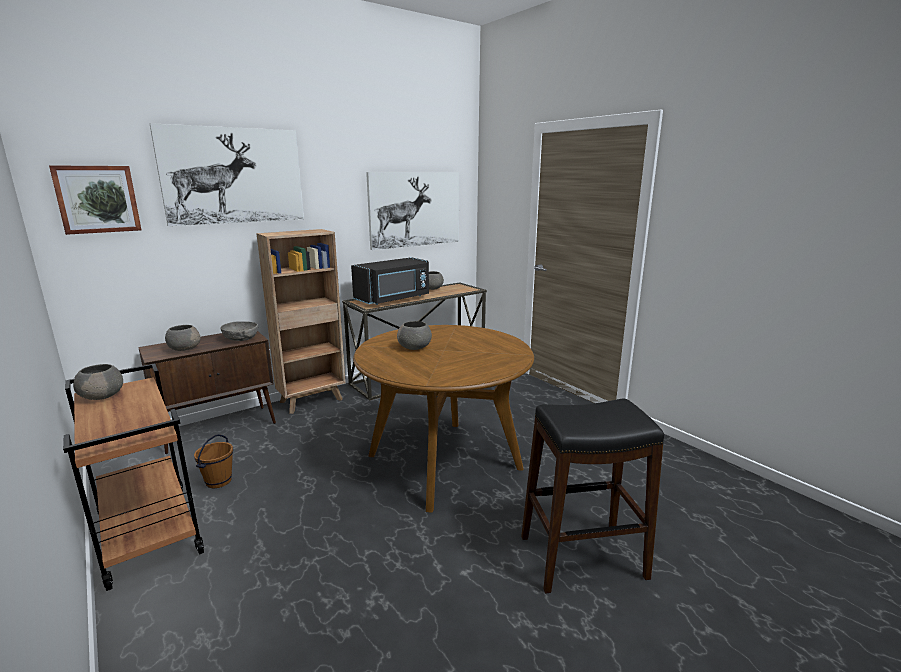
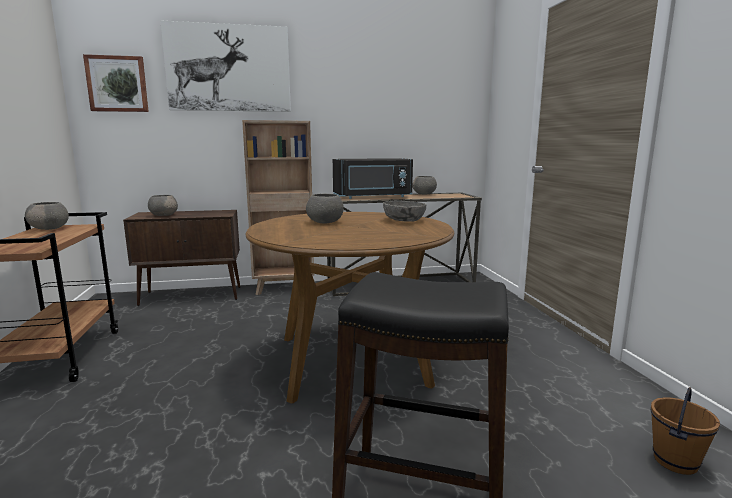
camera: 25 degrees right, 5 degrees down
(218, 481) = (148, 332): brown bucket -> brown bucket (674, 461)
(241, 339) = (213, 214): grey bowl -> grey bowl (404, 220)
(415, 209) = (412, 110): picture -> none

